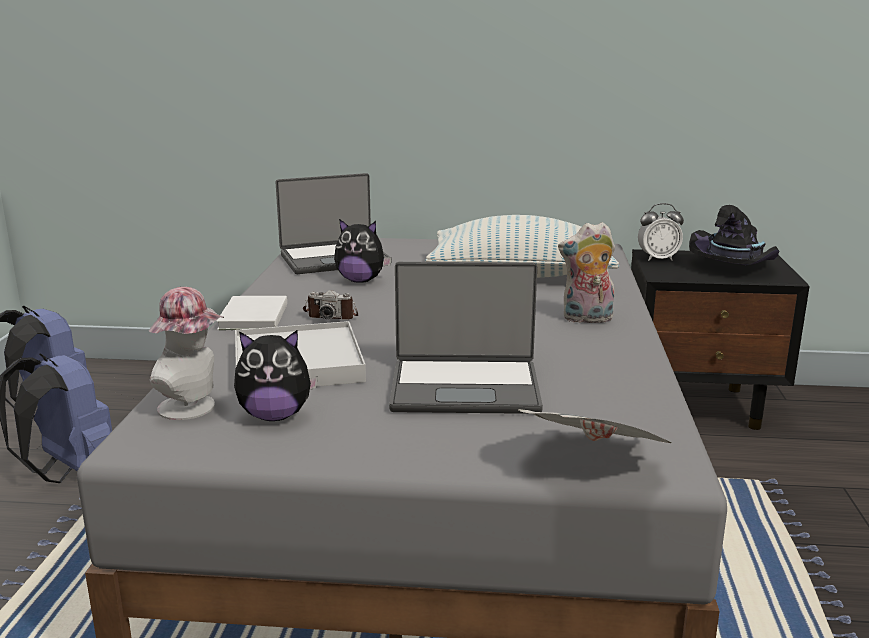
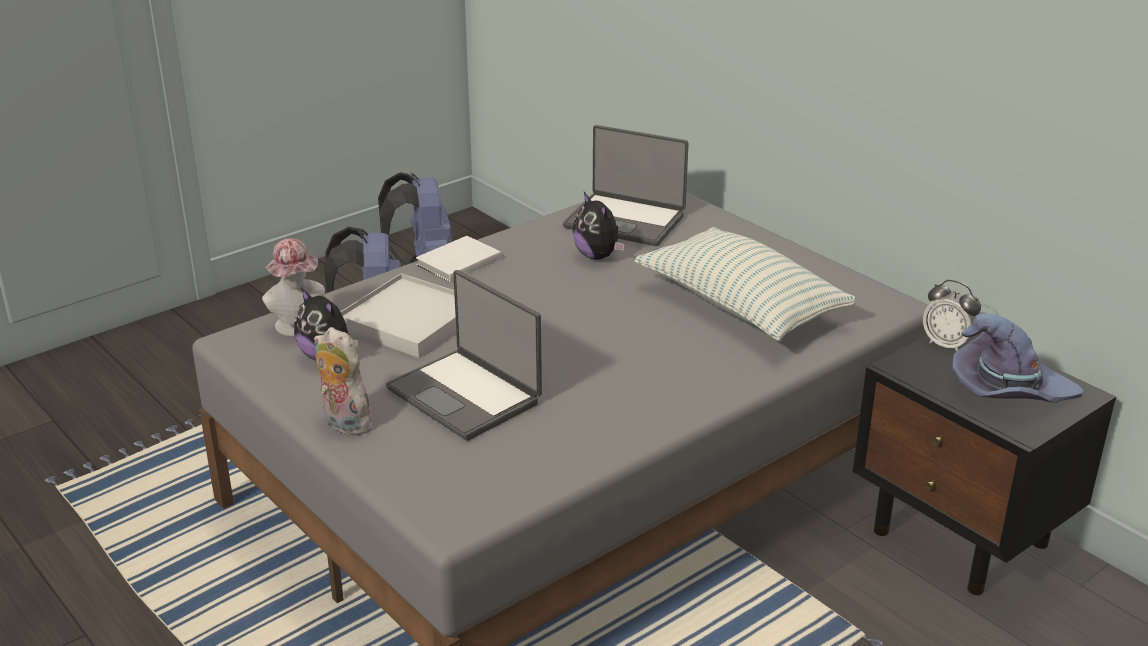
camera: 45 degrees right, 10 degrees up
(332, 315) = (509, 285): camera -> none
(586, 319) = (683, 381): plush toy -> plush toy (343, 423)
(595, 463) = (422, 492): newspaper -> none
(733, 266) = (1008, 390): black hat -> purple hat

